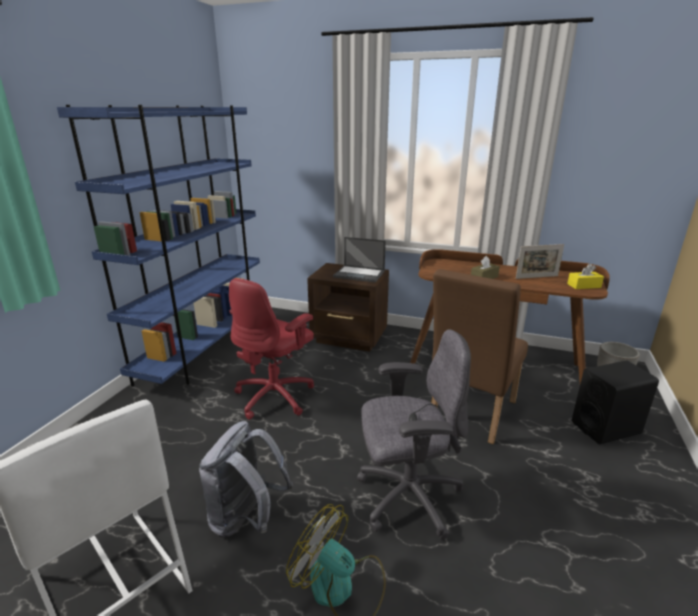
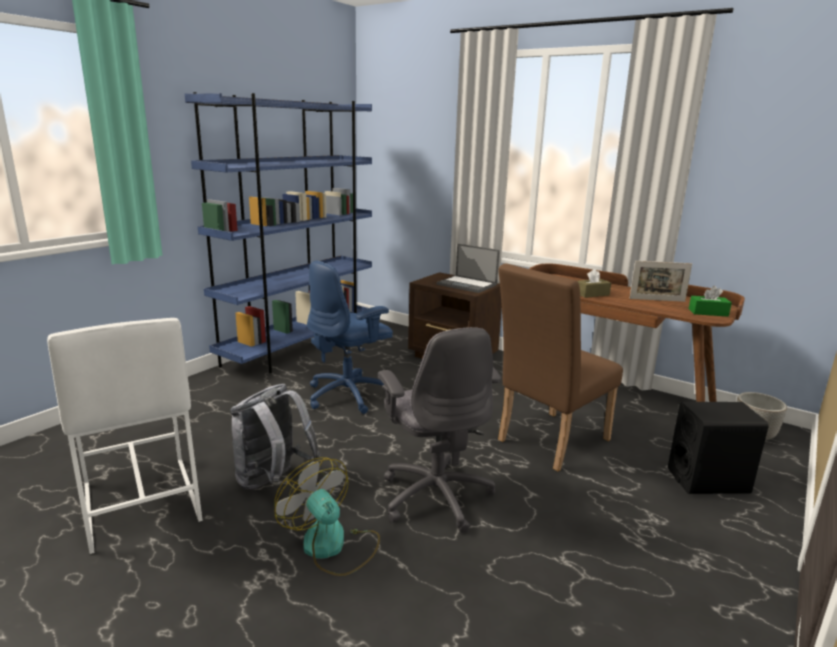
camera: 15 degrees right, 5 degrees down
(276, 396) = (349, 395): red office chair -> blue office chair
(407, 496) = (436, 495): grey office chair -> grey office chair turned 60 degrees clockwise
(584, 286) = (708, 312): yellow tissue box -> green tissue box

